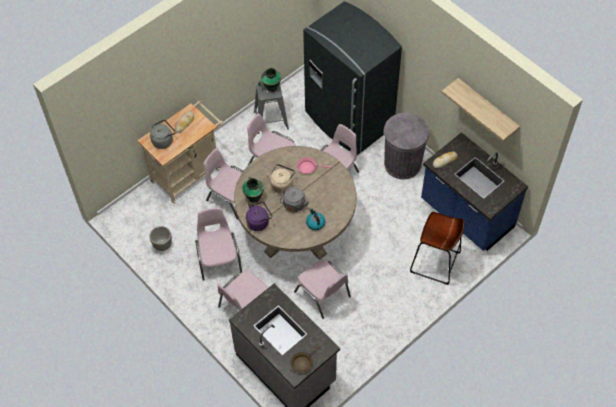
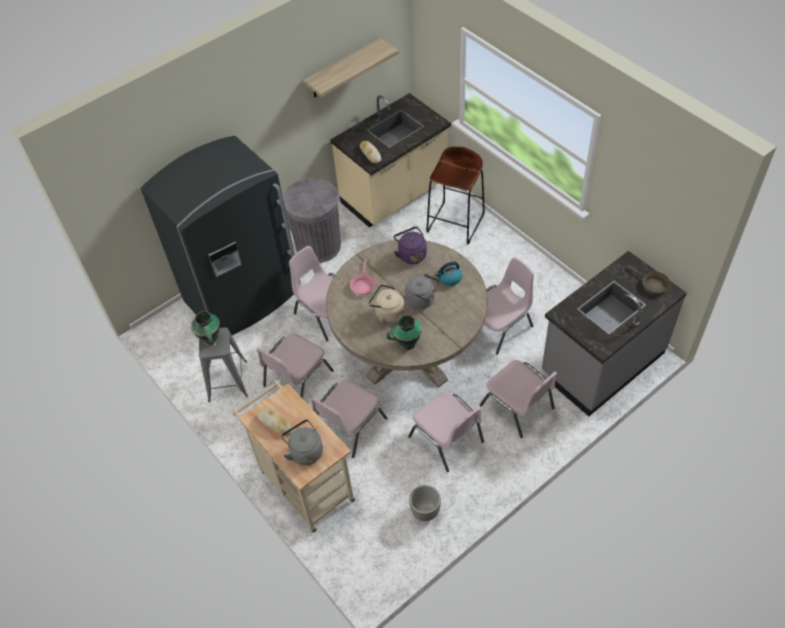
camera: 85 degrees left, 5 degrees down
(218, 258) = (447, 439): pink chair -> pink chair turned 120 degrees counterclockwise
(259, 222) = (446, 337): purple kettle -> purple kettle (411, 254)
(466, 215) = (395, 194): blue counter -> beige counter

